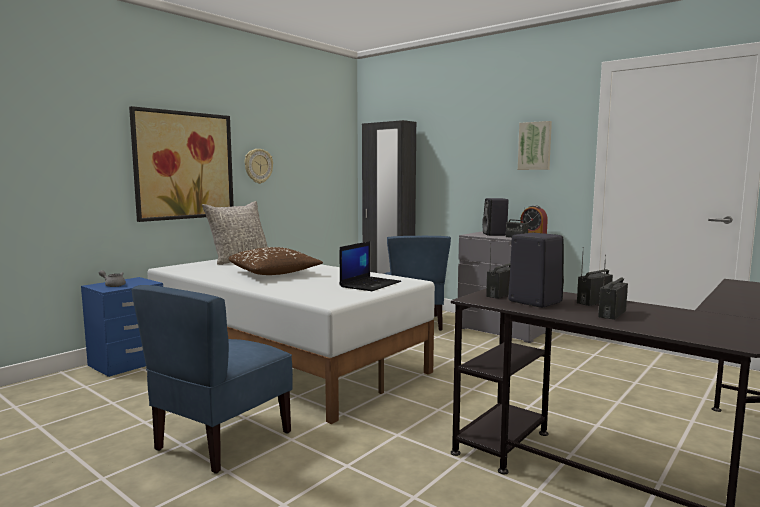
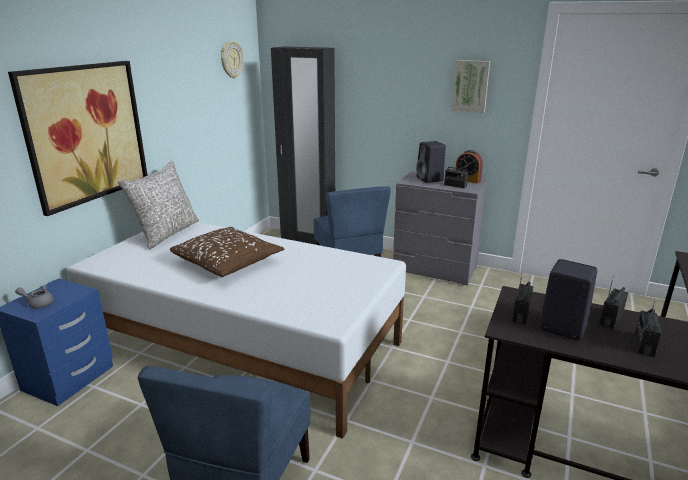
camera: 15 degrees left, 15 degrees up
(258, 166) = (165, 115): wall clock -> wall clock (231, 59)
(370, 284) = (347, 276): laptop -> none

